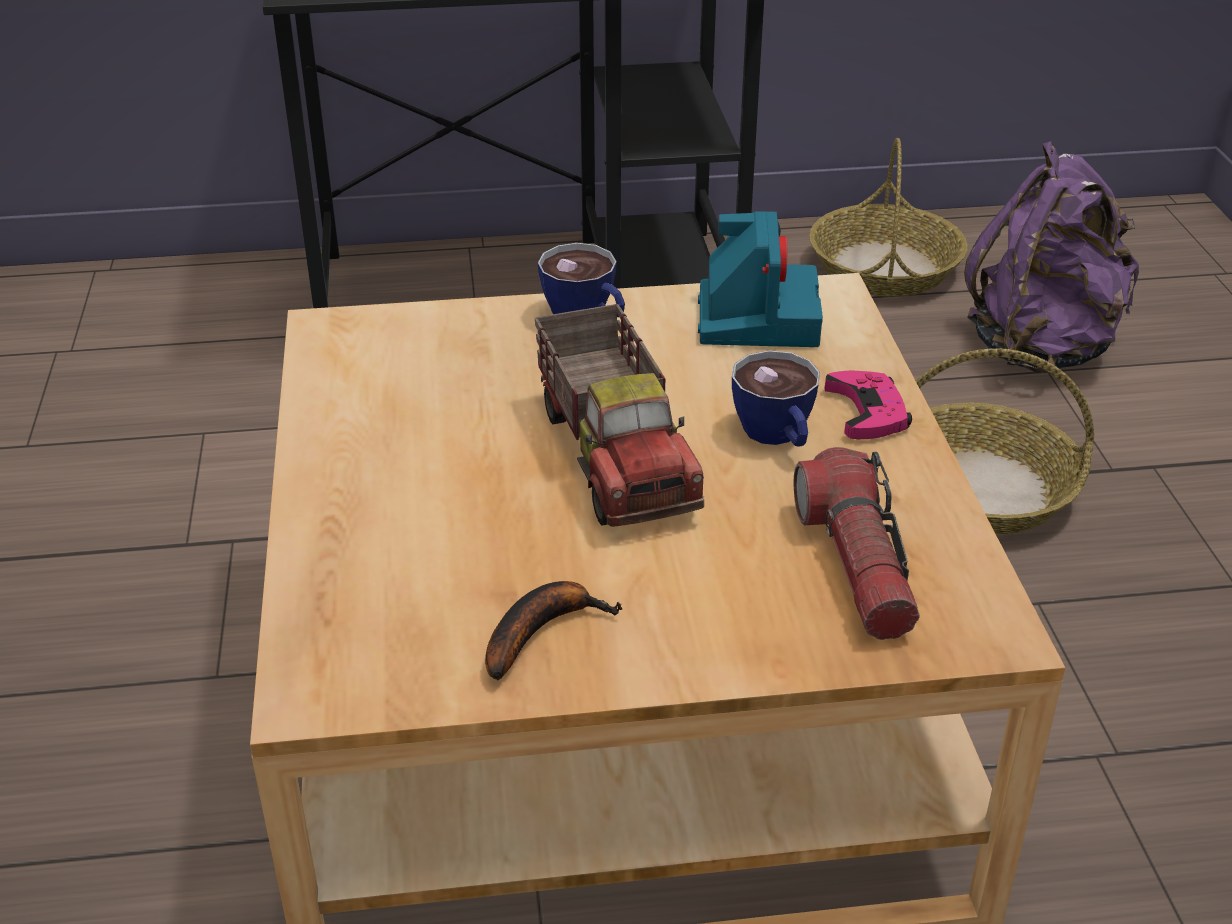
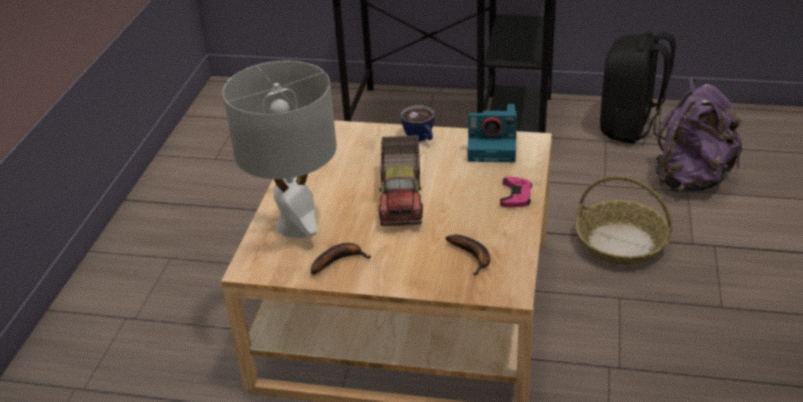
camera: 20 degrees right, 0 degrees up
(390, 563) = (296, 226): none -> grey table lamp
(756, 316) = (493, 147): camera -> camera turned 75 degrees clockwise
(777, 437) = (471, 201): cup -> none
(856, 564) = (473, 256): flashlight -> banana
(885, 269) = (632, 128): basket -> black backpack

